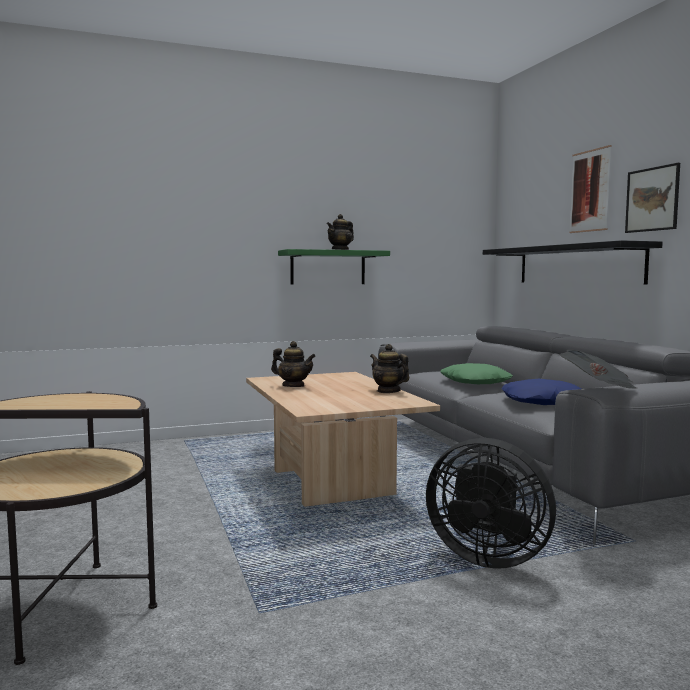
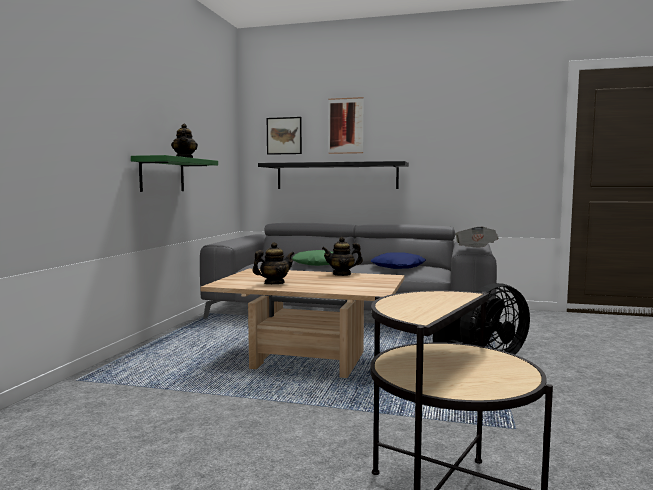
camera: 55 degrees left, 0 degrees up
(652, 199) = (399, 136): picture -> picture (284, 136)

